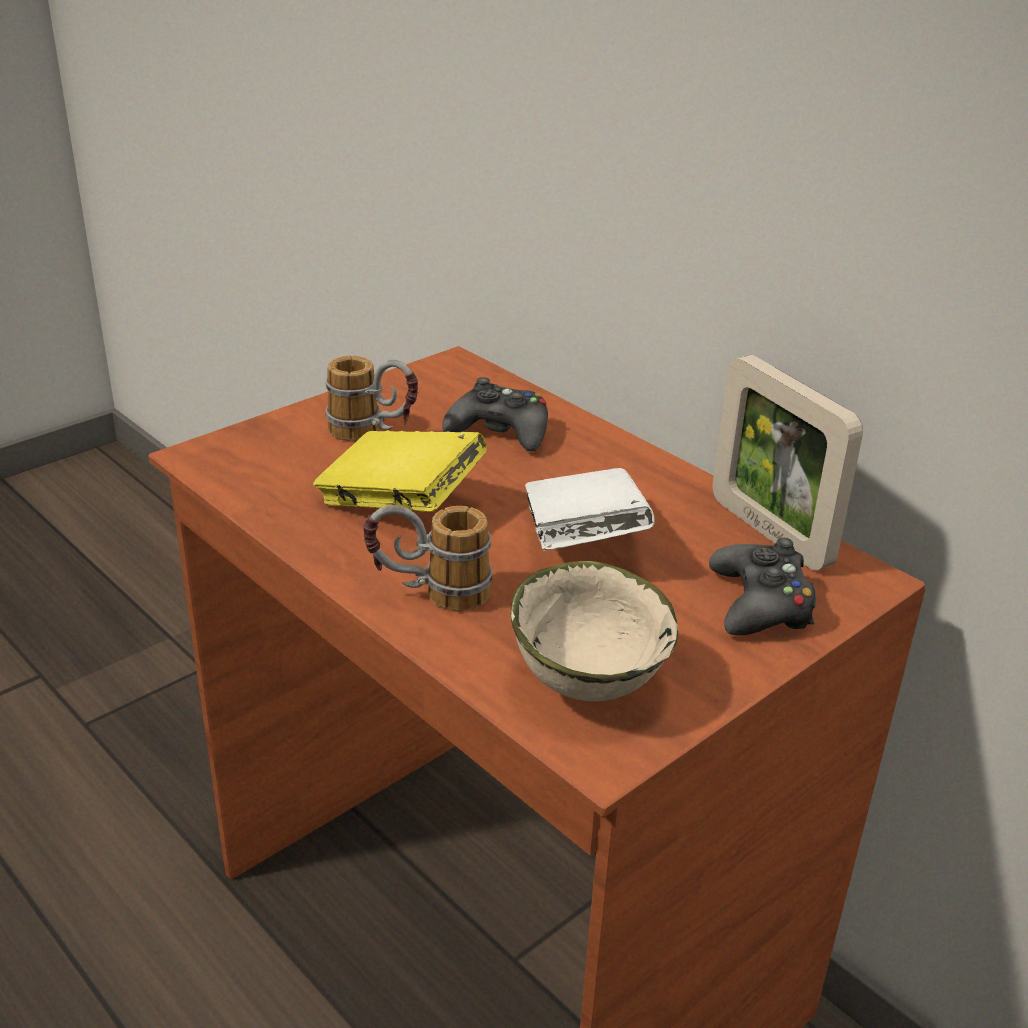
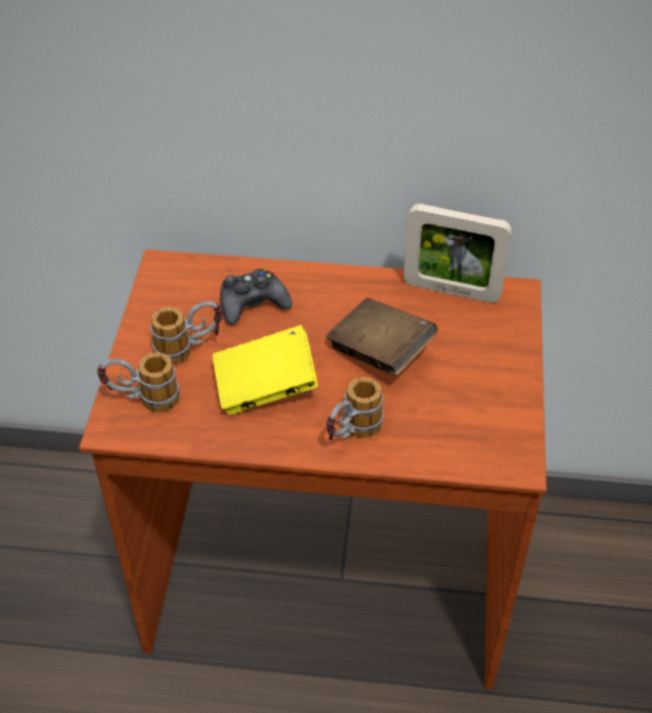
camera: 40 degrees left, 15 degrees up
(262, 450) = (143, 401): none -> mug
(583, 542) = (380, 353): white book -> brown book
(589, 683) = (474, 433): beige bowl -> none
(760, 604) = (492, 338): black game controller -> none

